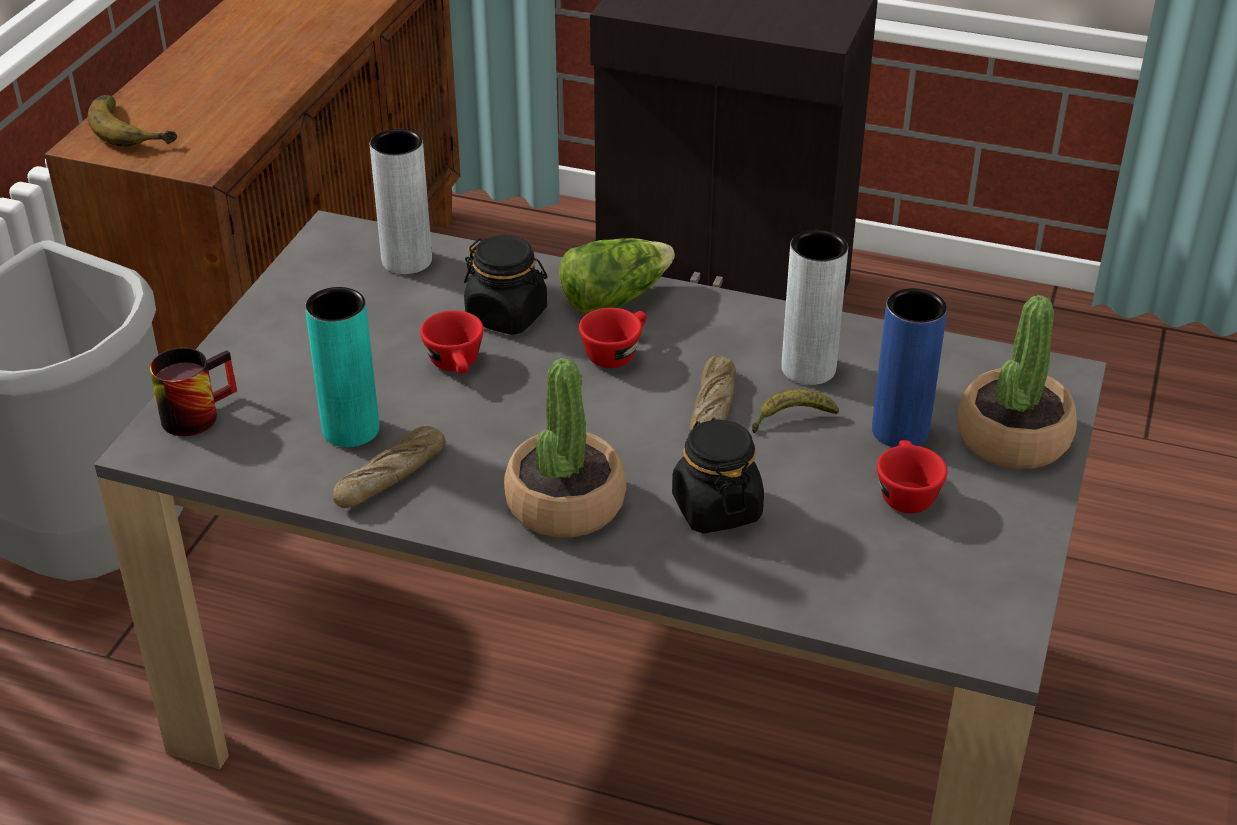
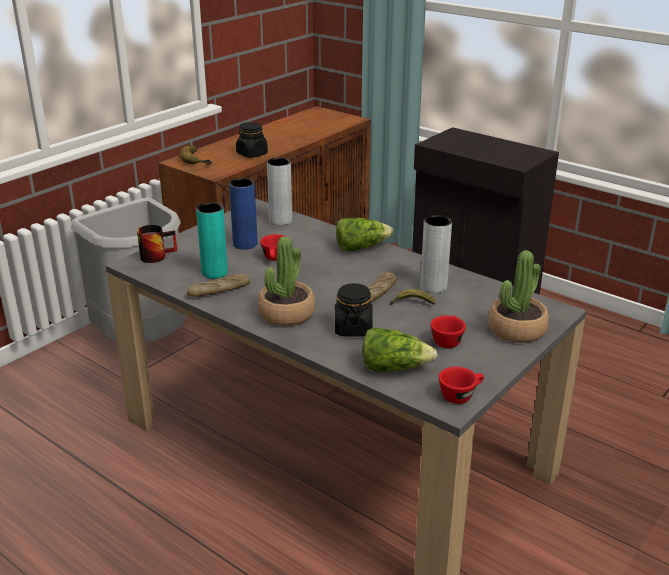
camera: 20 degrees right, 10 degrees down
(507, 315) = (309, 245): black jar -> black jar (252, 154)
(616, 353) = (348, 266): red cup -> red cup (460, 395)
(846, 583) = (394, 368): none -> lettuce
(900, 431) = (461, 317): blue vase -> blue vase (245, 244)

